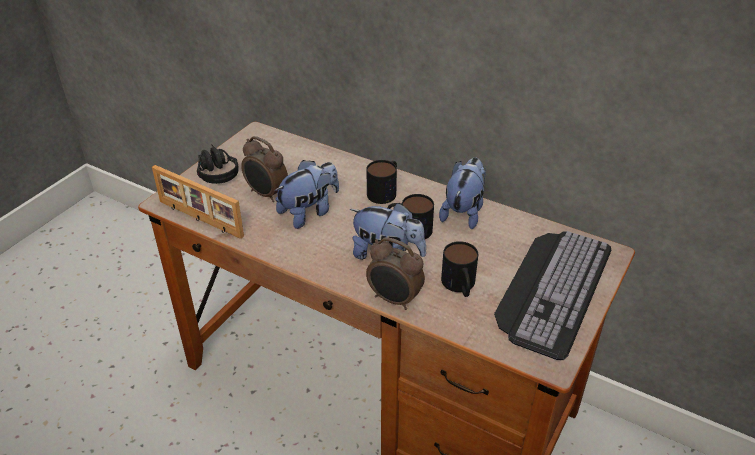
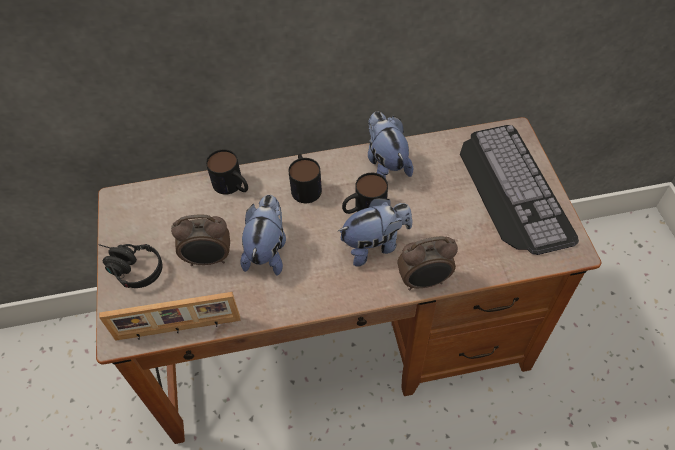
camera: 40 degrees left, 15 degrees up
(460, 286) = (454, 233): mug -> mug (232, 186)

